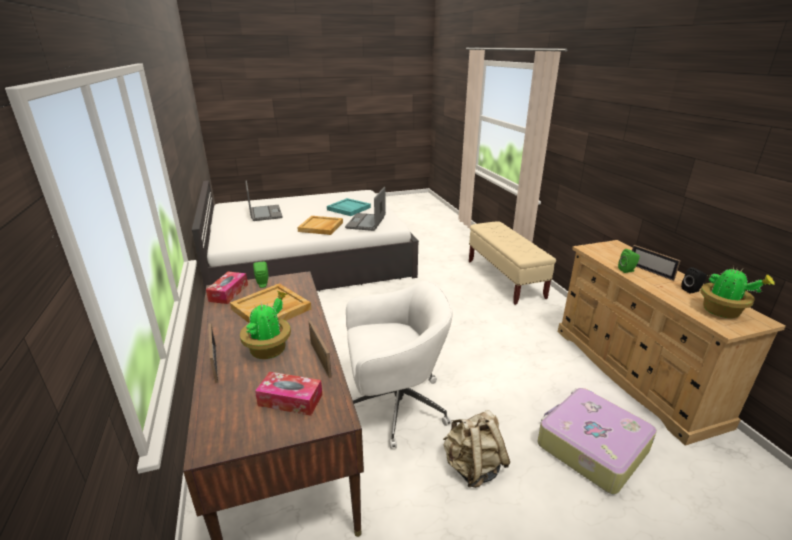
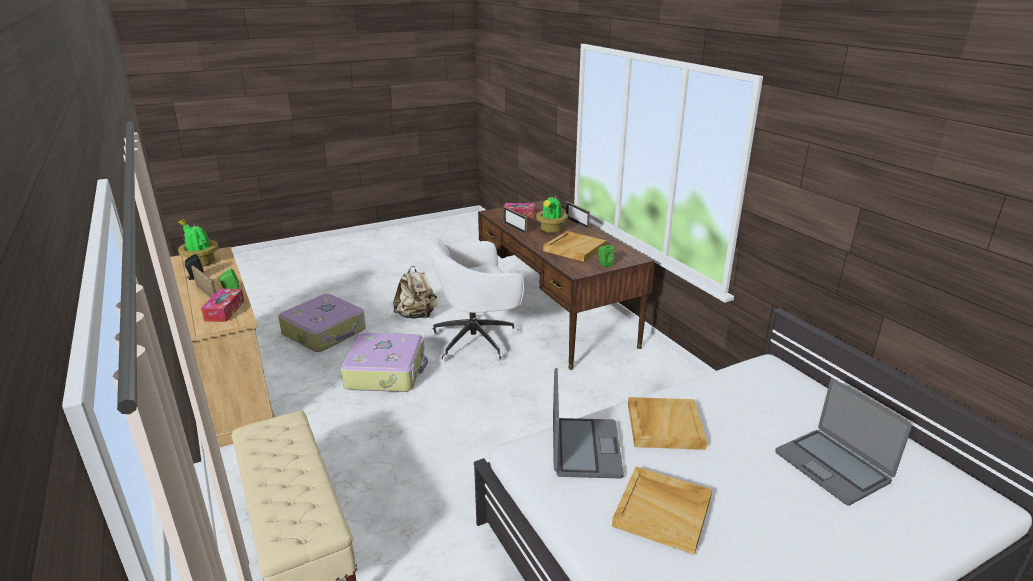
camera: 170 degrees right, 0 degrees up
(228, 293) = (625, 256): tissue box -> tissue box (224, 311)
(348, 209) = (663, 511): turquoise tray -> beige tray
(489, 374) = (386, 372): none -> suitcase

